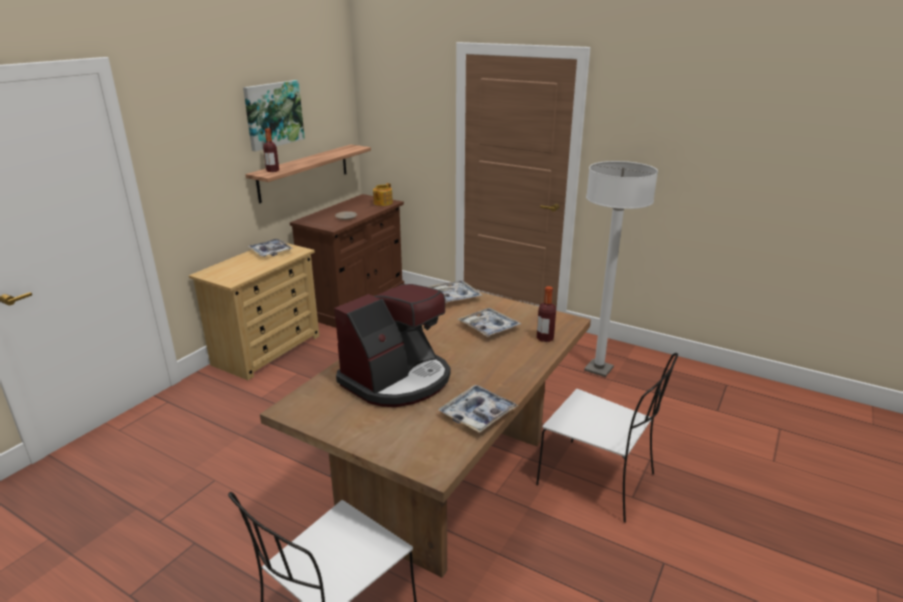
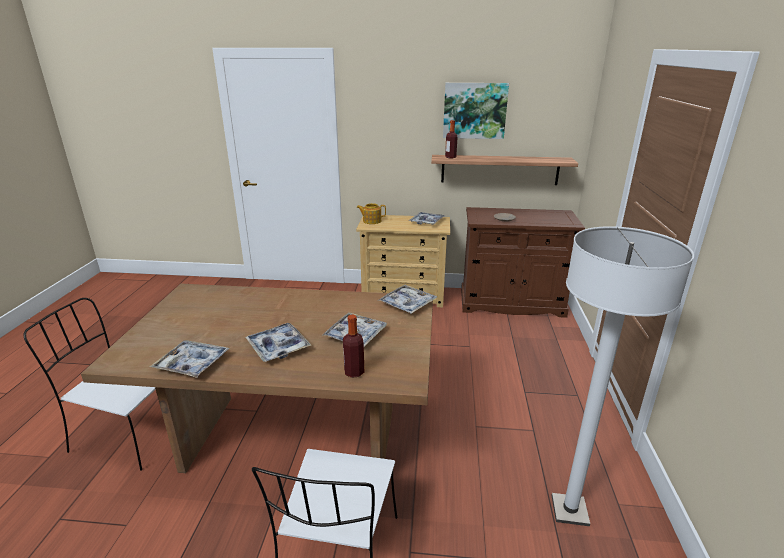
camera: 65 degrees right, 0 degrees up
(382, 203) = (563, 221): teapot -> teapot (371, 221)
(397, 380) = (238, 316): coffee machine -> none
(481, 365) = (278, 347): none -> tray

